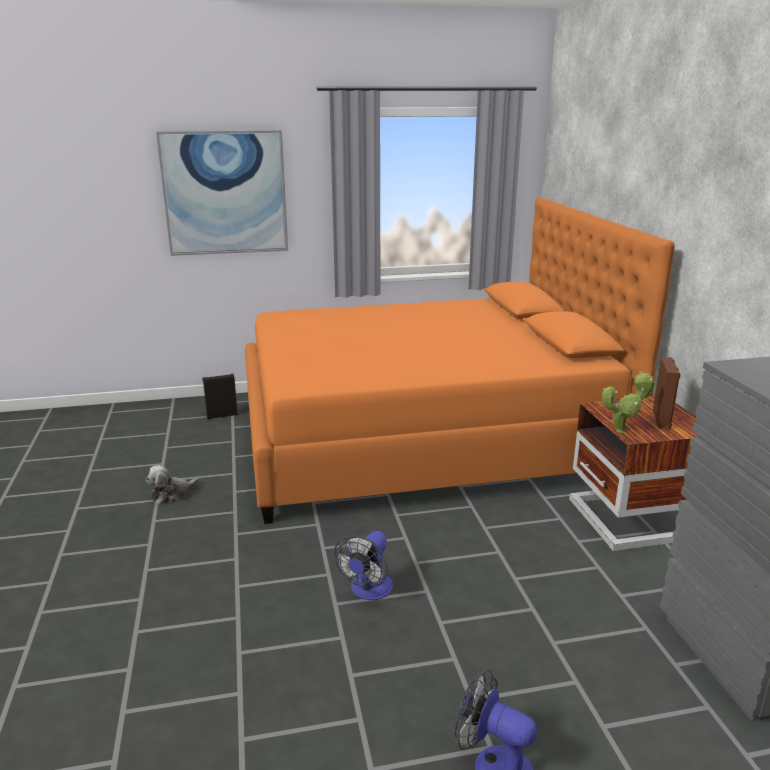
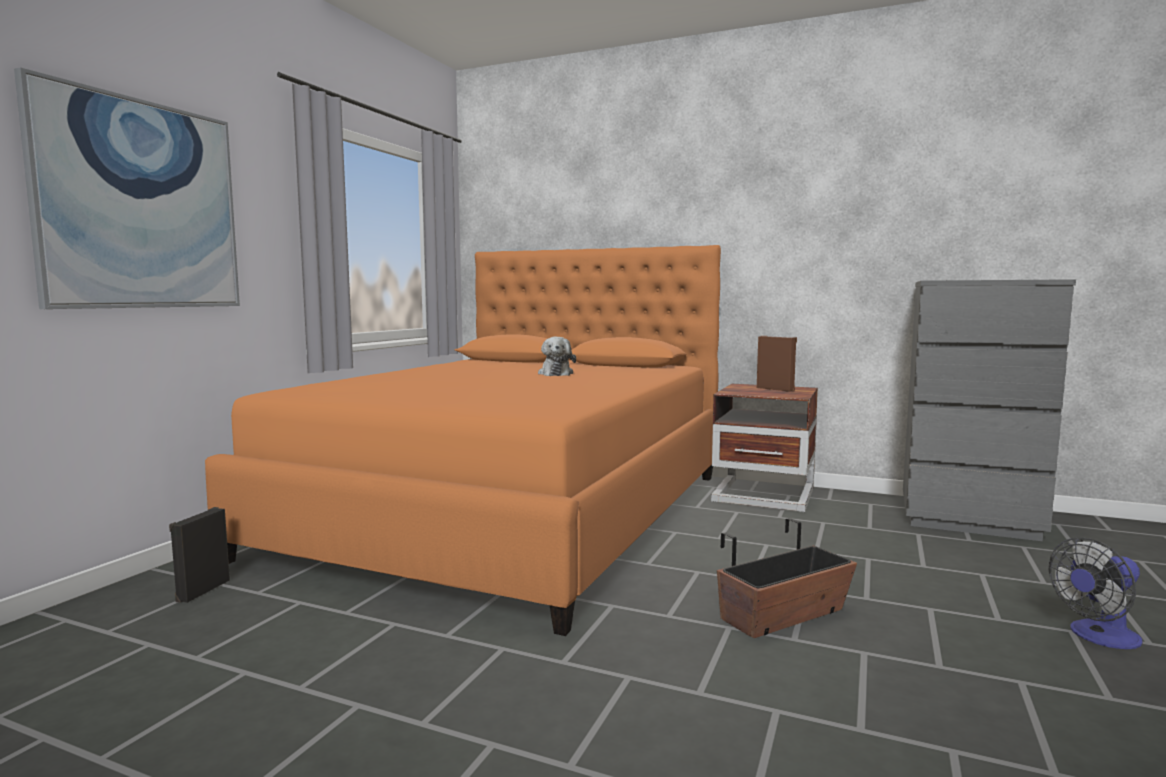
camera: 55 degrees left, 15 degrees down
(171, 494) = (364, 687): plush toy -> plush toy (555, 373)
(368, 591) = (784, 615): fan -> planter
(623, 430) = (782, 396): potted plant -> none

